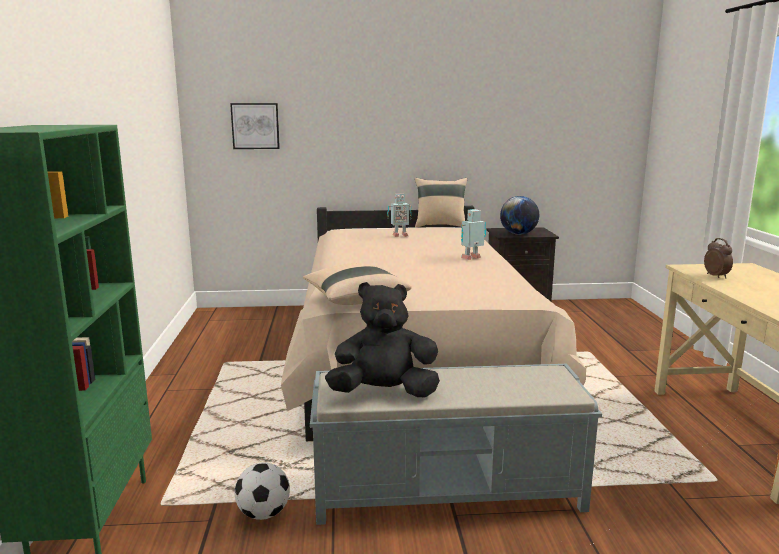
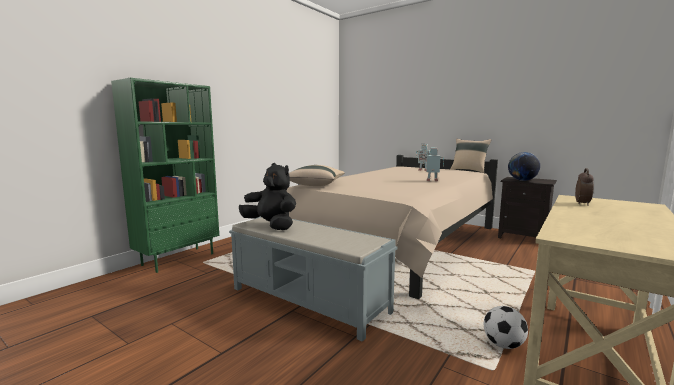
camera: 40 degrees right, 5 degrees down
(255, 126) = (371, 108): picture -> none
(263, 514) = (225, 278): football -> football (503, 345)

